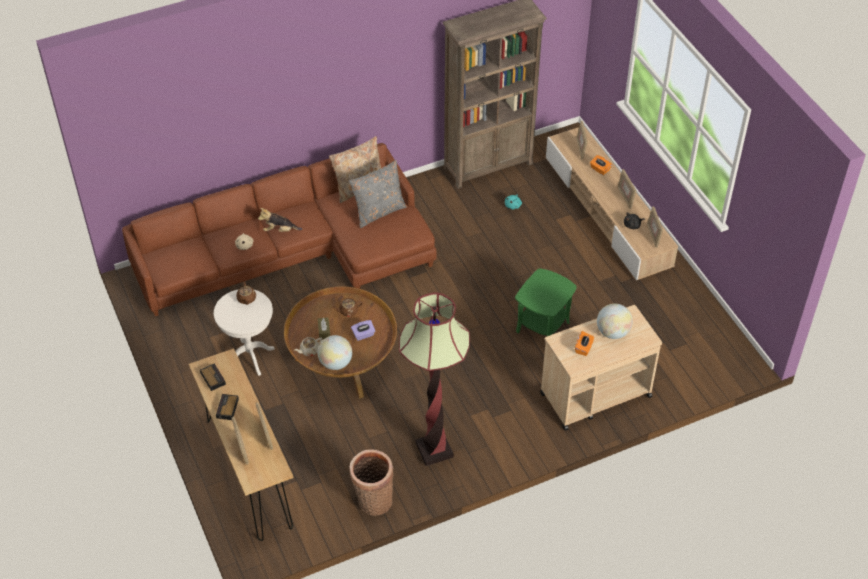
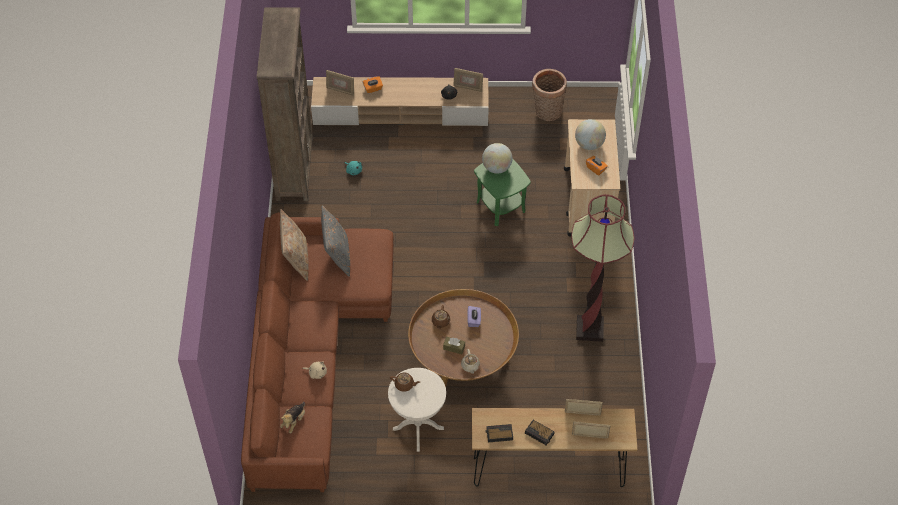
camera: 65 degrees left, 5 degrees up
(279, 230) = (313, 339): plush toy -> plush toy (294, 421)
(335, 363) = (495, 351): globe -> globe (496, 168)
(373, 500) = (620, 391): basket -> basket (547, 112)
(625, 198) = (415, 86): picture frame -> none

